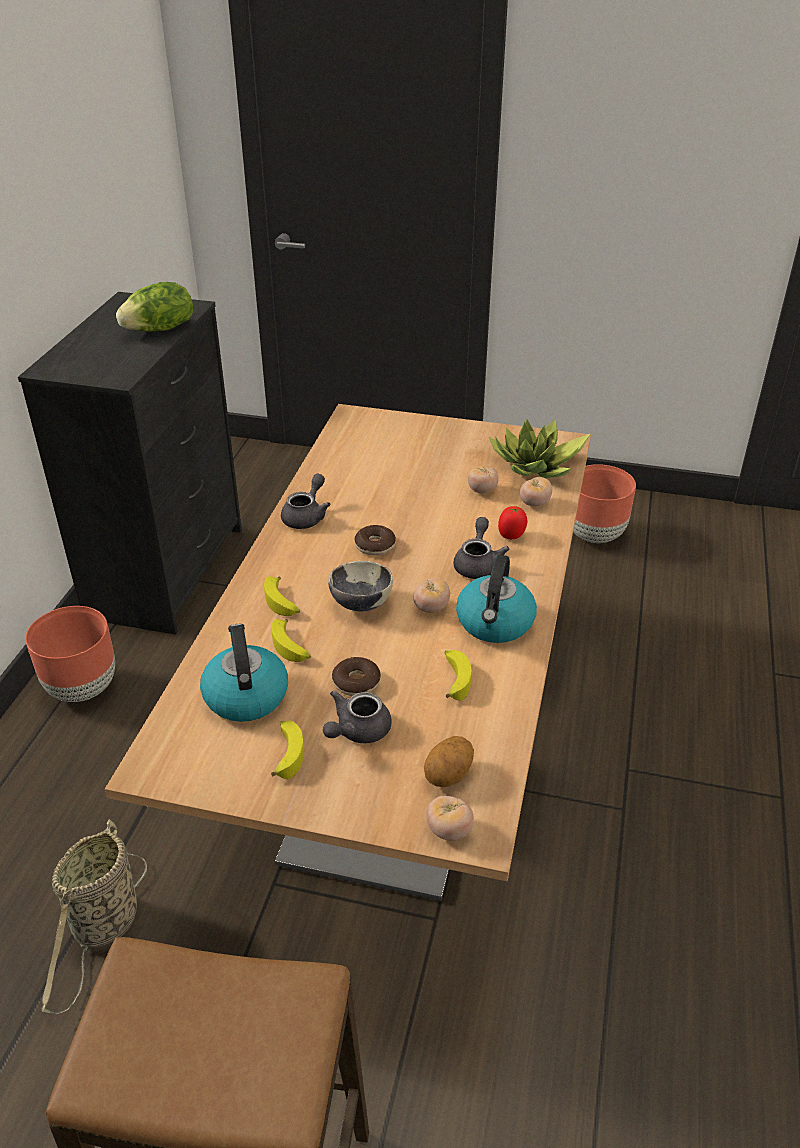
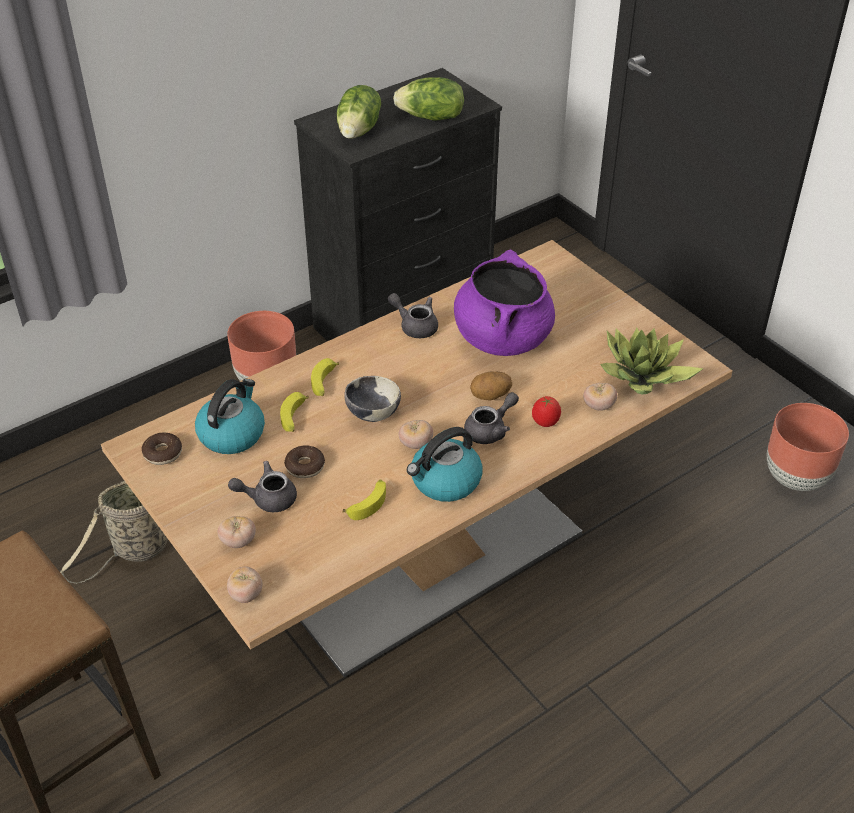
camera: 40 degrees right, 5 degrees up
(102, 362) = (359, 130): none -> lettuce
(287, 753) = (213, 486): banana -> none
(307, 516) = (415, 326): grey teapot -> grey teapot turned 120 degrees counterclockwise
(375, 546) = (434, 375): donut -> donut (163, 453)
(394, 491) = (502, 338): none -> purple cooking pot
(449, 775) = (286, 562): potato -> potato (490, 396)
(482, 490) = (570, 373): tomato -> tomato (238, 541)

